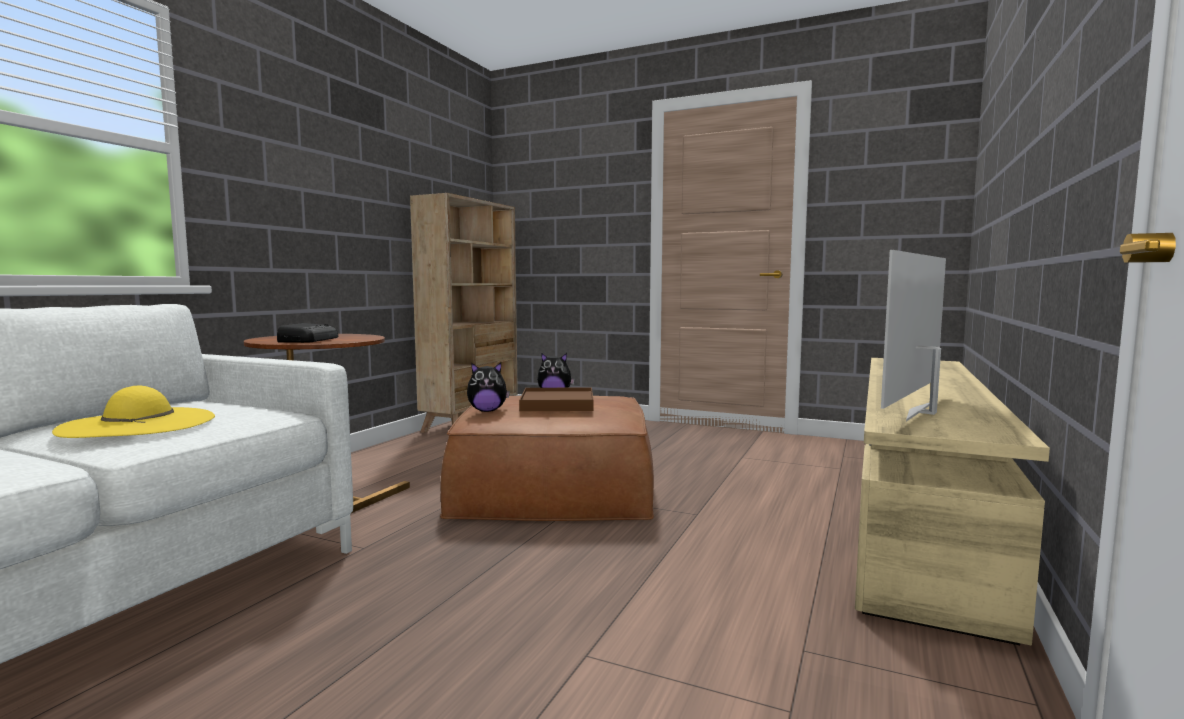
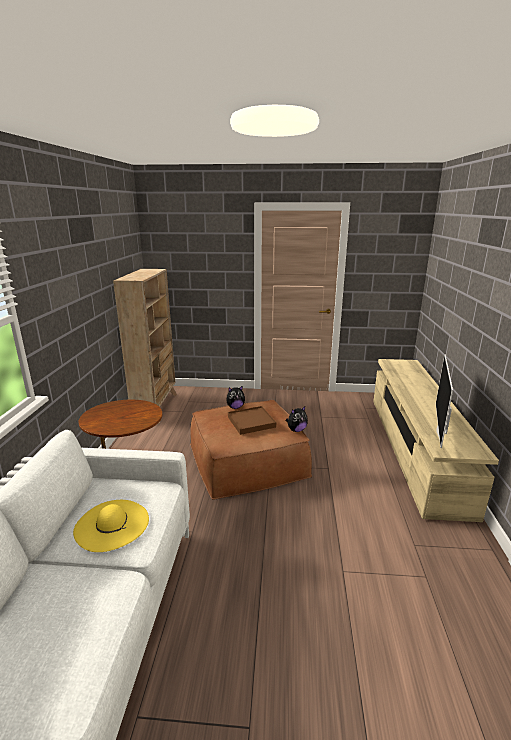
camera: 20 degrees left, 15 degrees up
(309, 340) = (124, 422): radio -> none
(487, 411) = (219, 434): plush toy -> plush toy (296, 430)

